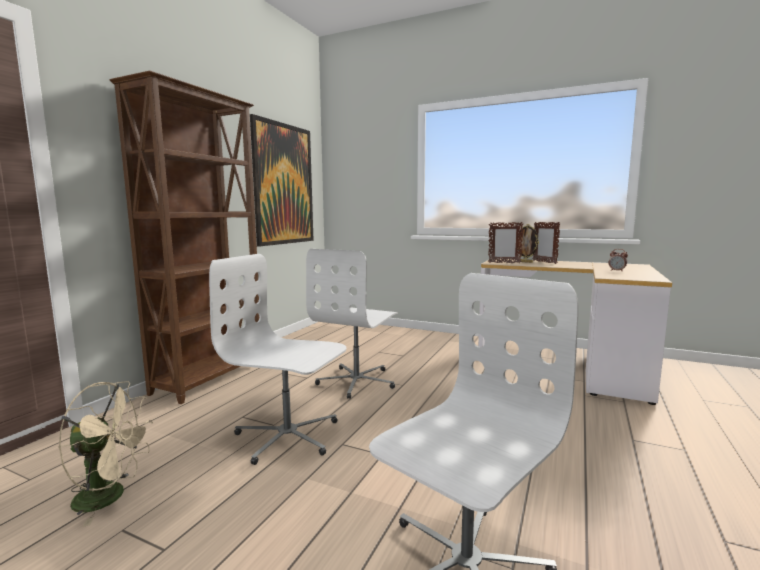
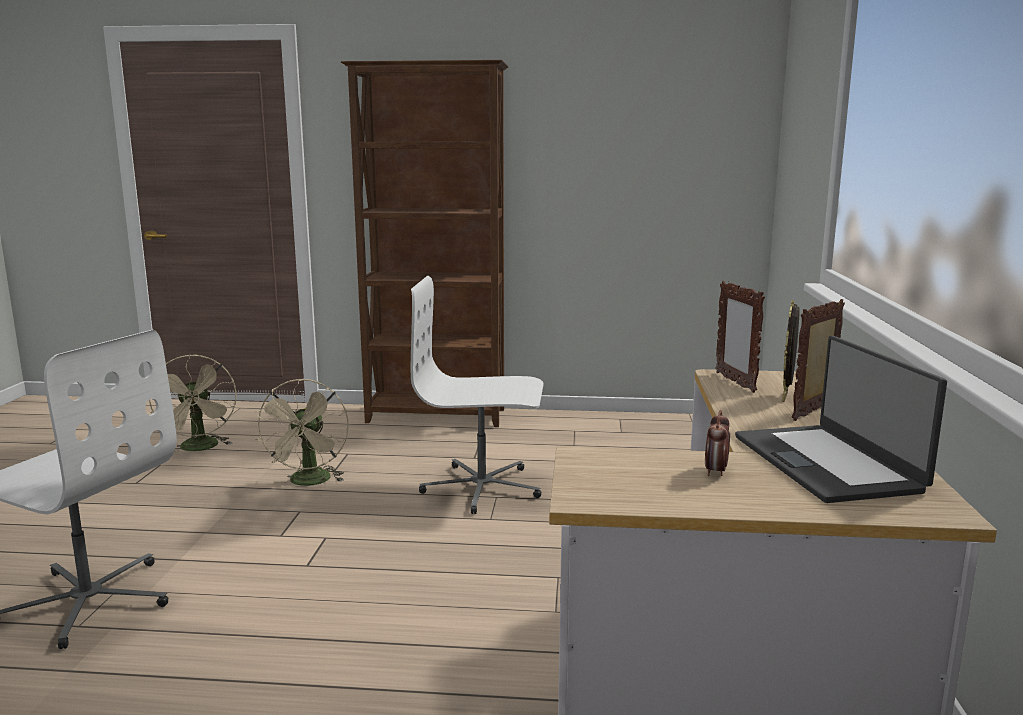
camera: 70 degrees right, 5 degrees up
(284, 184) = (649, 162): picture -> none
(287, 436) = (309, 482): white office chair -> beige fan
(602, 265) = (827, 463): none -> laptop

